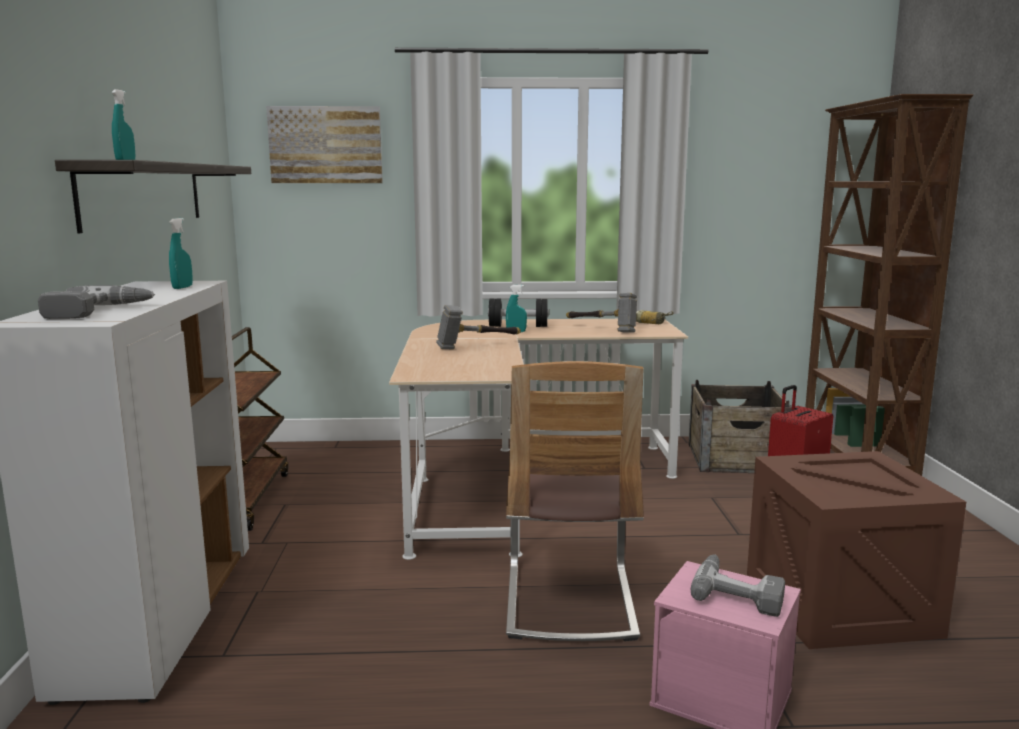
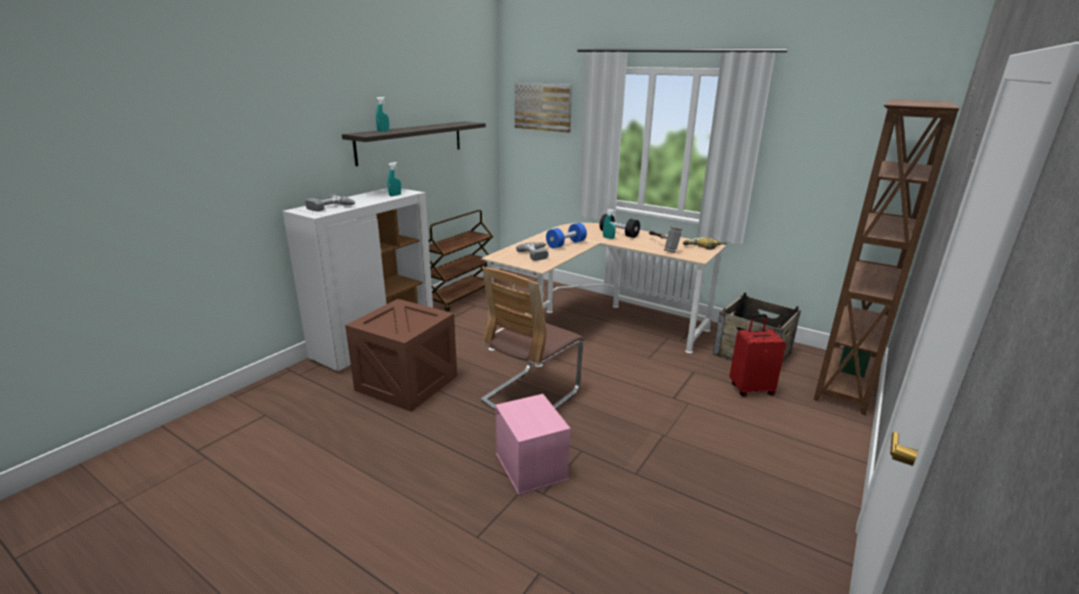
camera: 35 degrees right, 10 degrees up
(477, 346) = (566, 244): hammer -> blue dumbbell
(738, 591) = (538, 416): power drill -> power drill (537, 254)
(839, 605) = (665, 456): crate -> crate (407, 383)

